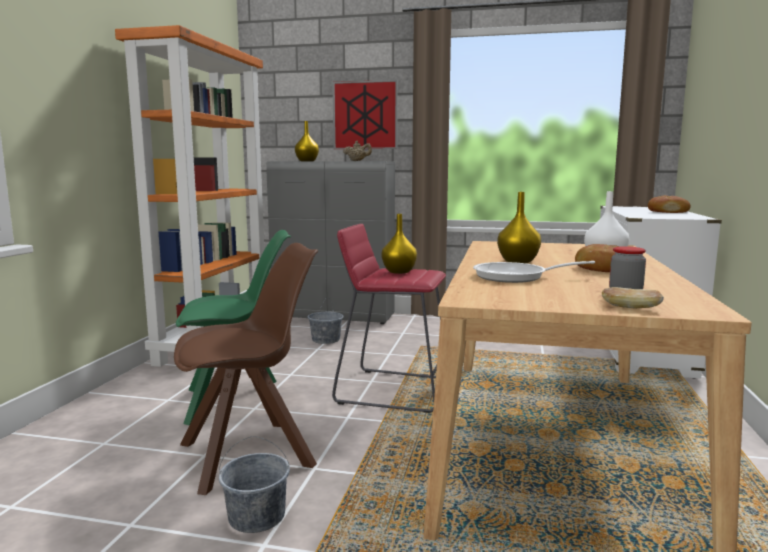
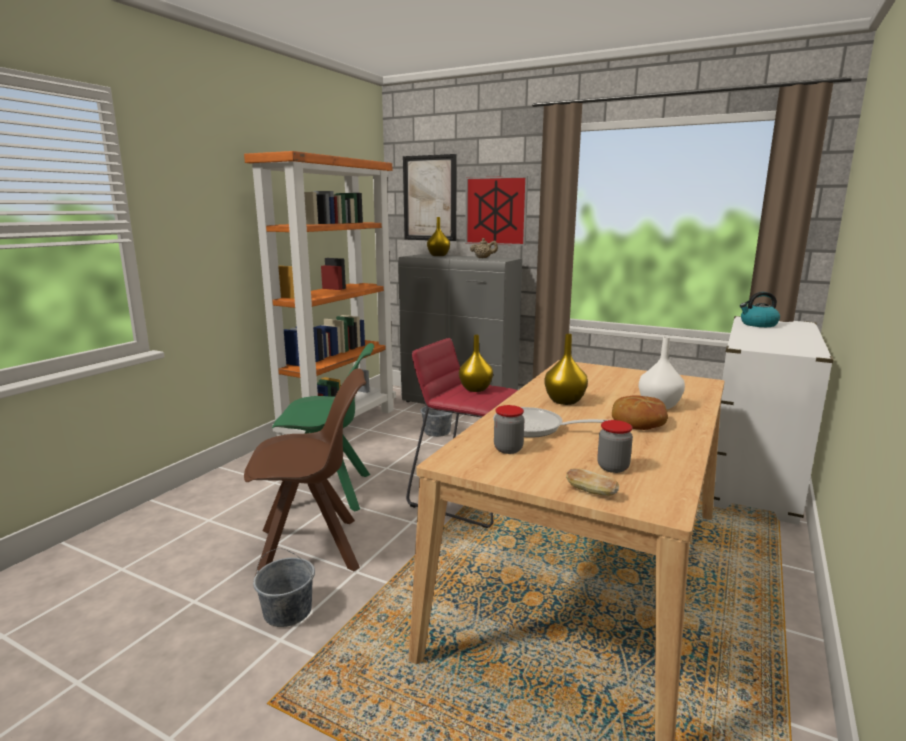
camera: 15 degrees right, 5 degrees up
(293, 104) = (429, 198): none -> picture
(512, 290) = (508, 449): none -> jar
(628, 208) = (758, 324): none -> kettle
(667, 211) = (793, 335): bread -> none

